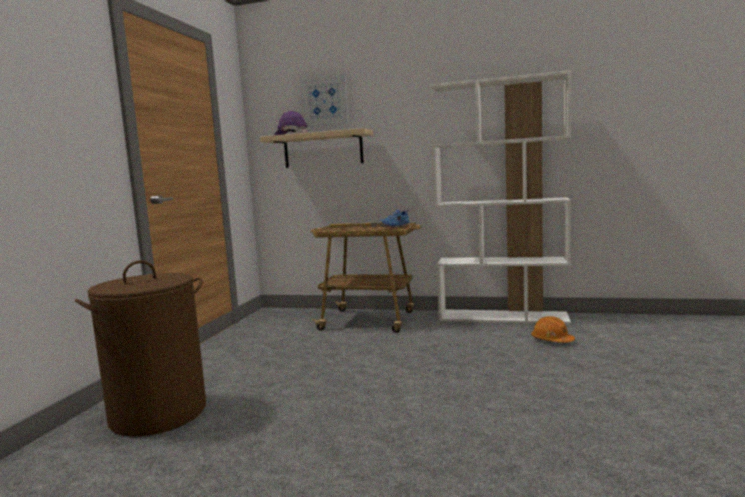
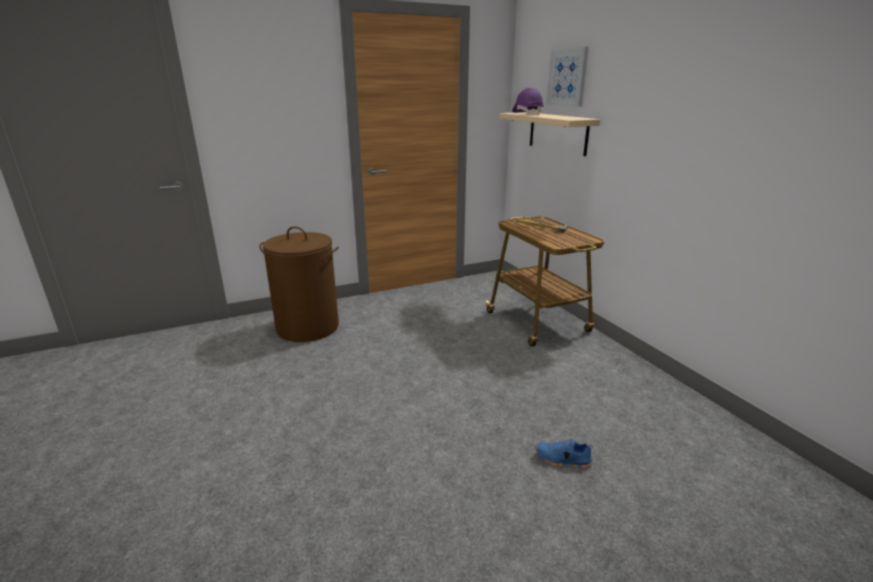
camera: 50 degrees right, 15 degrees up
(395, 227) = (563, 241): blue shoe -> blue shoe (562, 460)
(503, 317) = (660, 386): white bookcase -> none
(552, 340) = (638, 442): orange hard hat -> none

